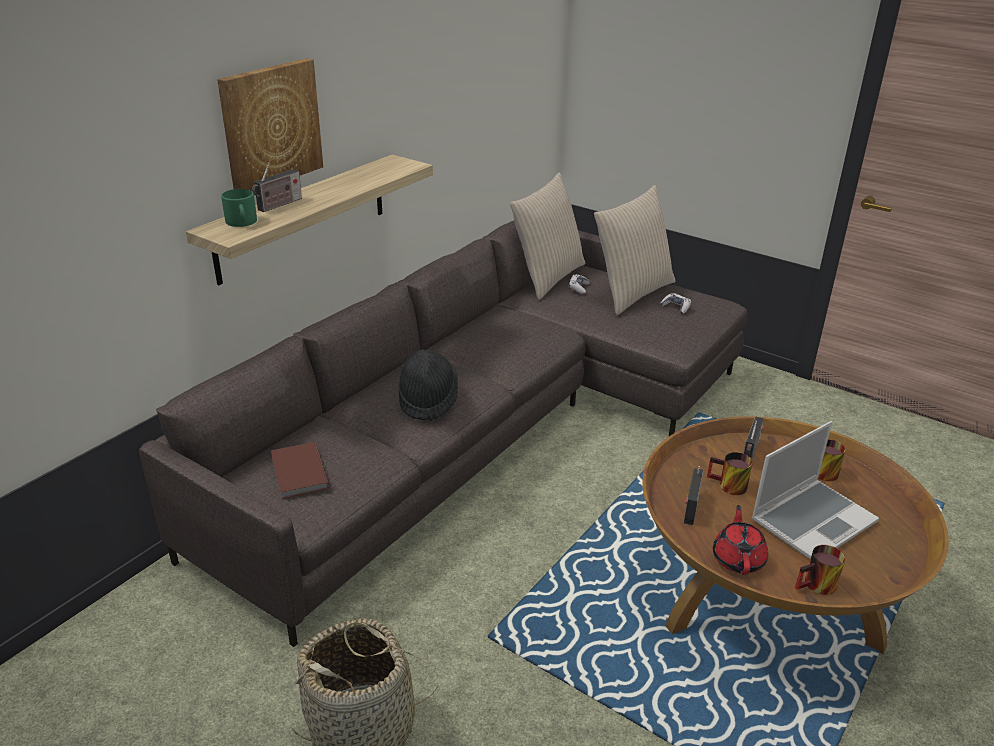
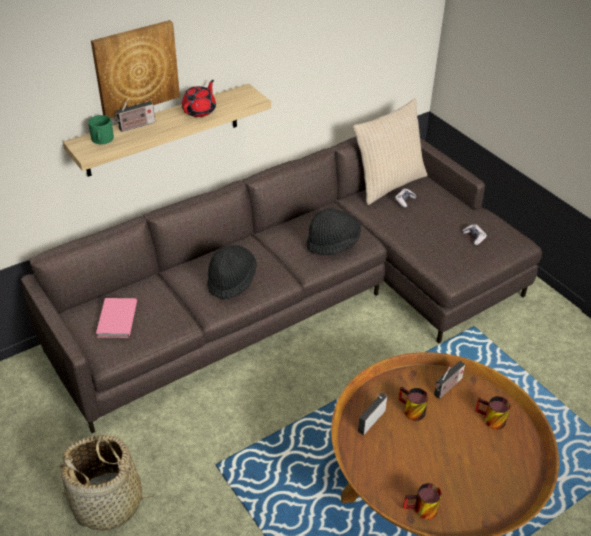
camera: 20 degrees right, 10 degrees up
(298, 473) = (116, 320): brown book -> pink book
(526, 340) = (333, 243): none -> black hat
(631, 293) = (446, 214): beige pillow -> none
(738, 559) = (378, 471): red teapot -> red teapot (200, 110)
(813, 520) = (456, 457): laptop -> none

